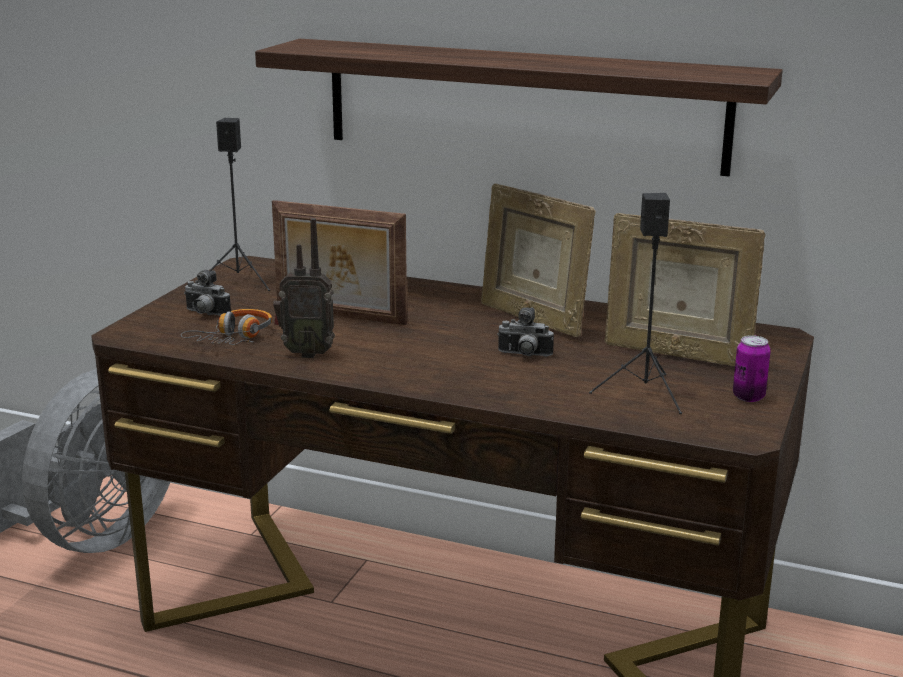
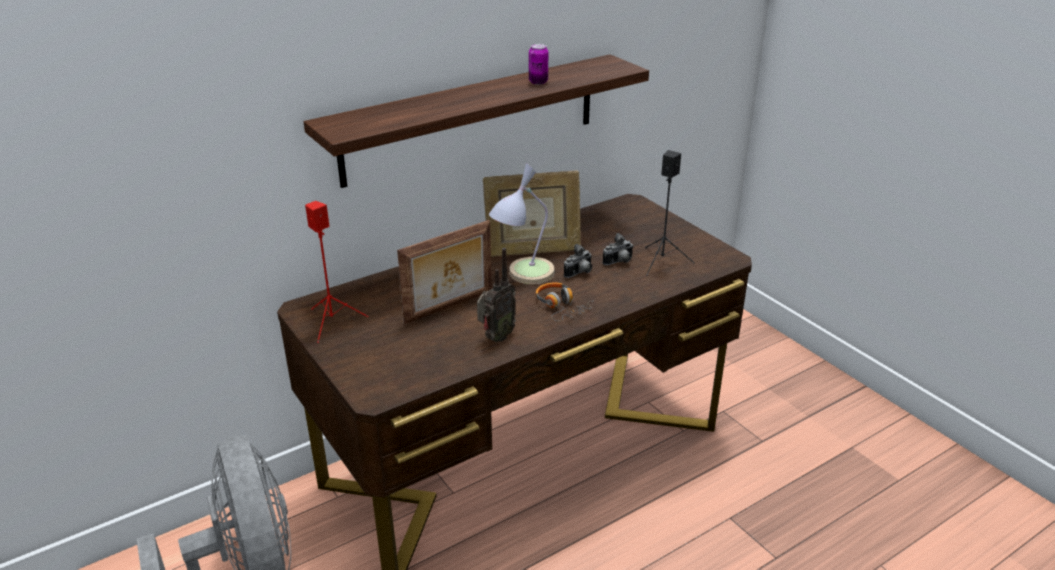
camera: 55 degrees left, 10 degrees up
(205, 314) = (379, 354): camera -> camera (619, 262)
(234, 338) = (438, 356): headphones -> headphones (560, 307)
(239, 281) = (333, 322): black speaker -> red speaker
(467, 329) = (522, 275): none -> table lamp
(676, 354) = (625, 234): picture frame -> none
(748, 397) = (692, 239): can -> can (538, 82)

